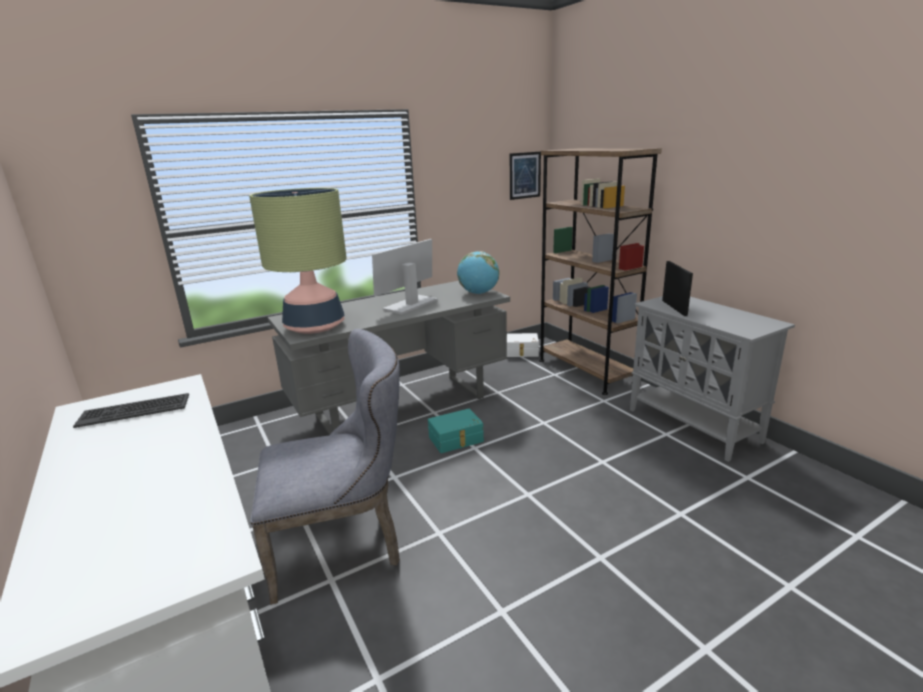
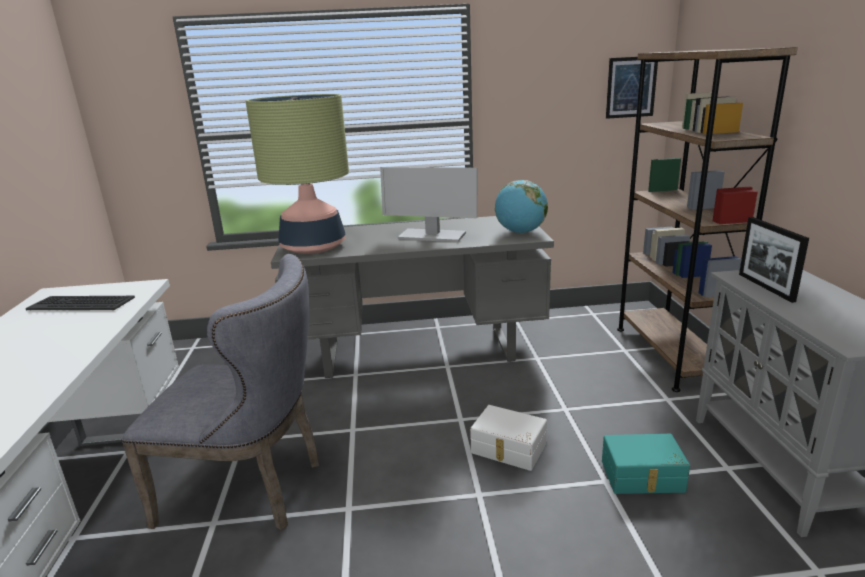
camera: 25 degrees right, 0 degrees up
(410, 304) = (431, 236): monitor -> monitor turned 135 degrees counterclockwise
(456, 440) = (447, 404): turquoise storage box -> turquoise storage box (643, 477)
(521, 352) = (601, 314): white storage box -> white storage box (508, 449)
(674, 308) = (765, 287): picture frame -> picture frame turned 150 degrees clockwise

